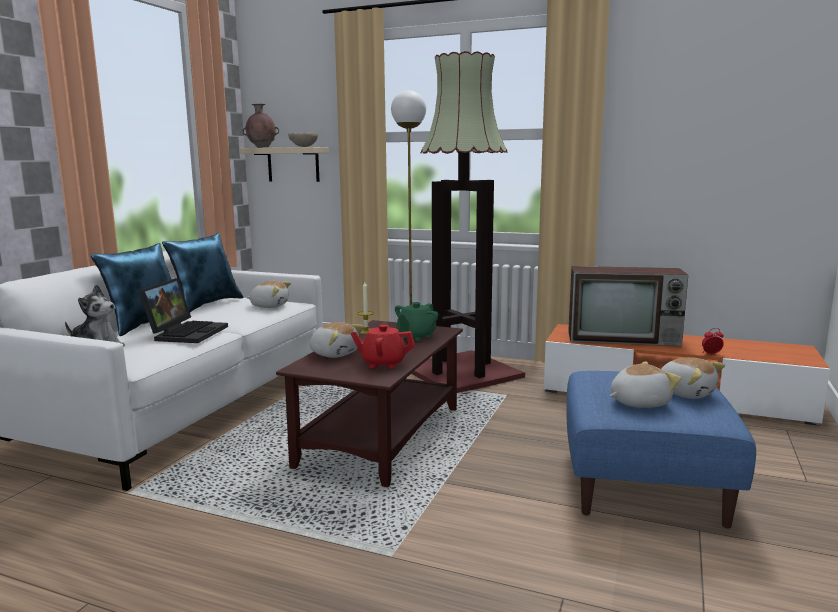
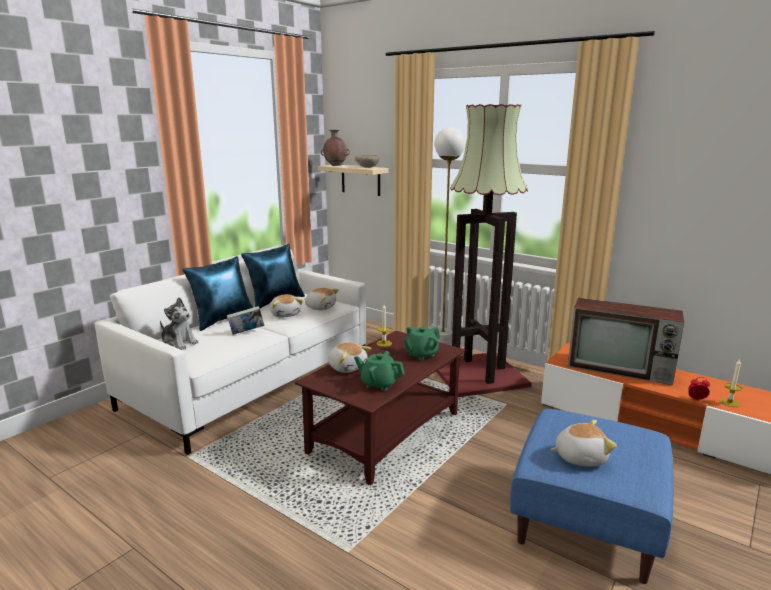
camera: 15 degrees right, 5 degrees up
(186, 332) = (246, 332): laptop -> book
(383, 363) = (379, 384): red teapot -> green teapot
(686, 393) = (631, 452): plush toy -> plush toy (286, 314)
(742, 353) = (729, 402): none -> candle

